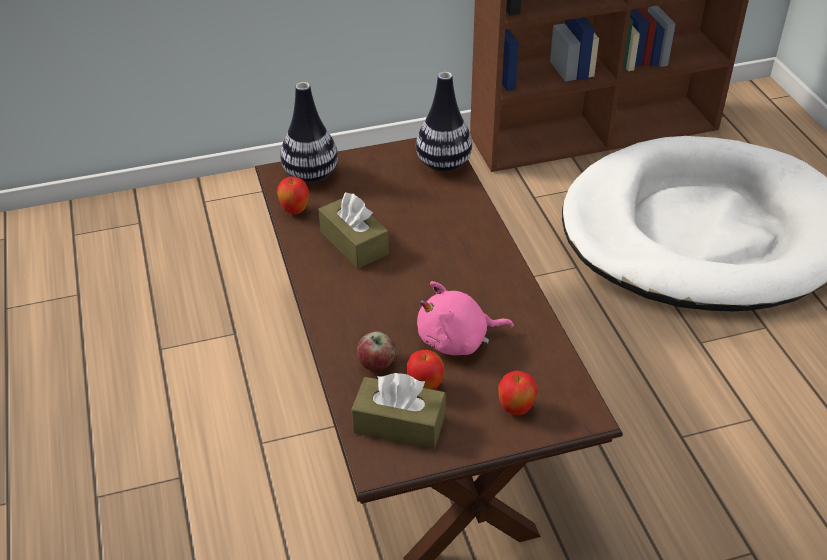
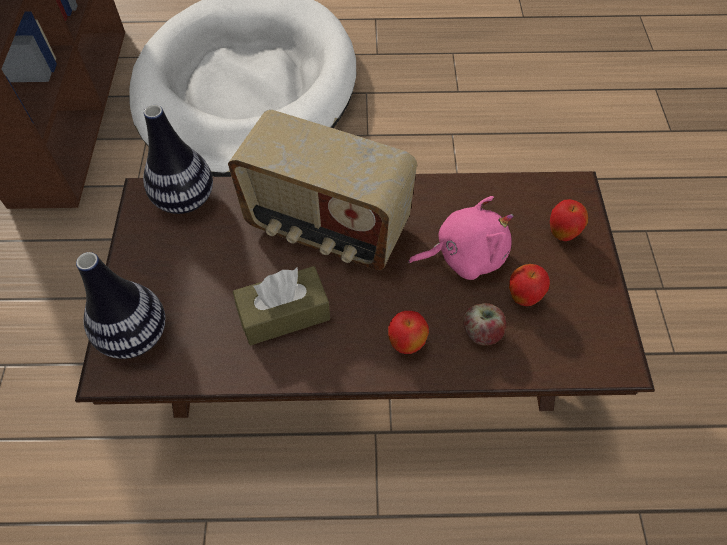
camera: 75 degrees left, 15 degrees up
(295, 211) = (197, 366): apple -> apple (406, 344)
(399, 424) = (568, 331): brown tissue box -> none
(449, 248) = (326, 228): none -> radio
(457, 340) = (464, 255): pink plush toy -> pink plush toy turned 105 degrees counterclockwise

